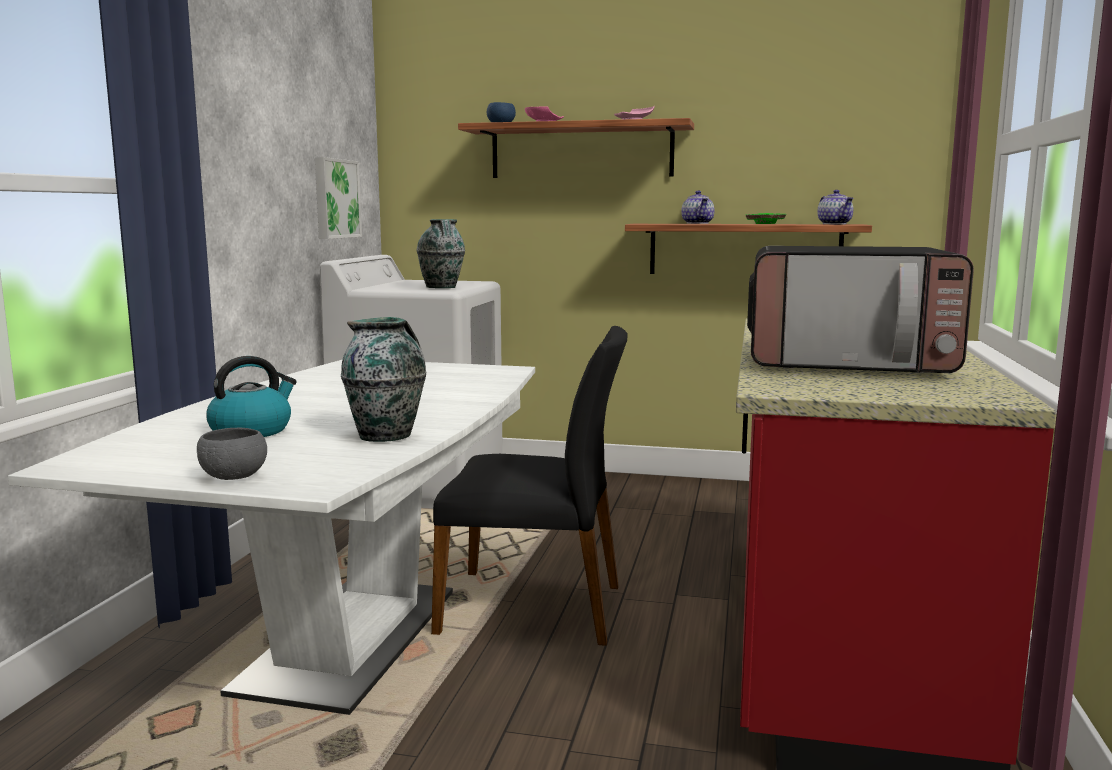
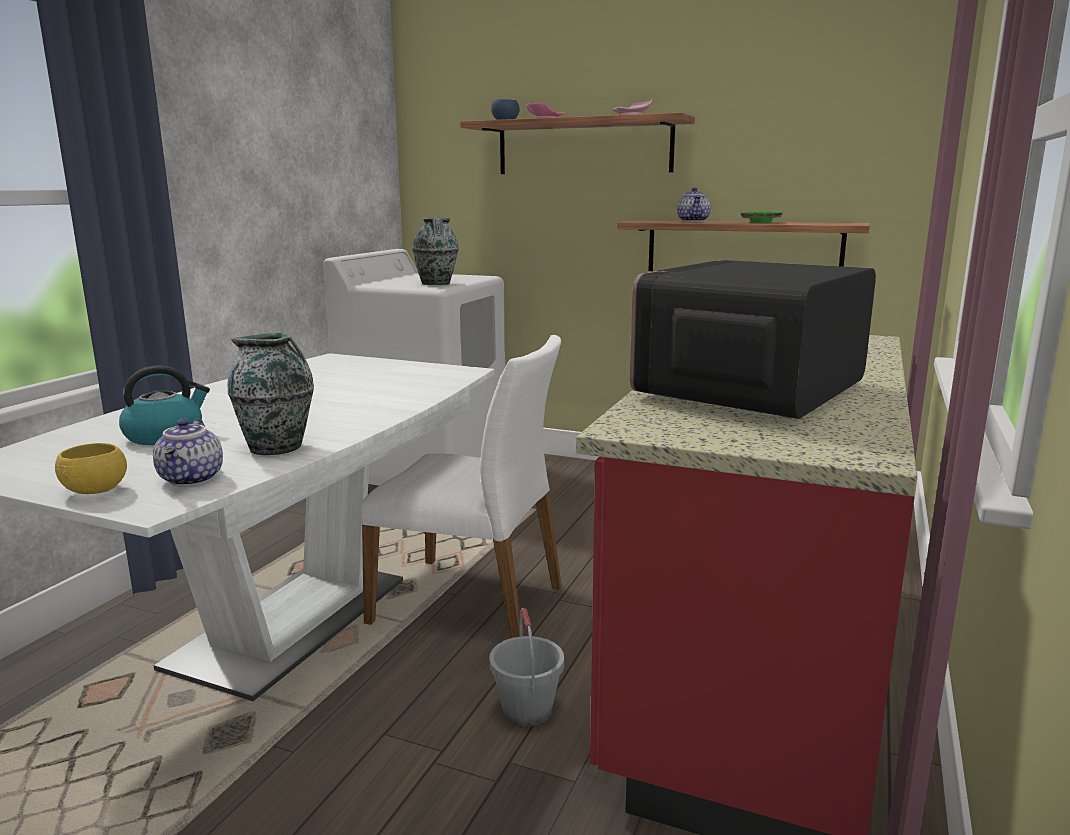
camera: 10 degrees right, 5 degrees up
(234, 477) = (96, 491): grey bowl -> yellow bowl
(335, 198) = (344, 197): picture -> none
(534, 608) = (471, 603): black chair -> white chair
(640, 697) = (527, 711): none -> grey bucket
(835, 224) = (833, 223): teapot -> teapot (193, 479)
(848, 362) = (749, 392): microwave -> microwave turned 105 degrees clockwise

